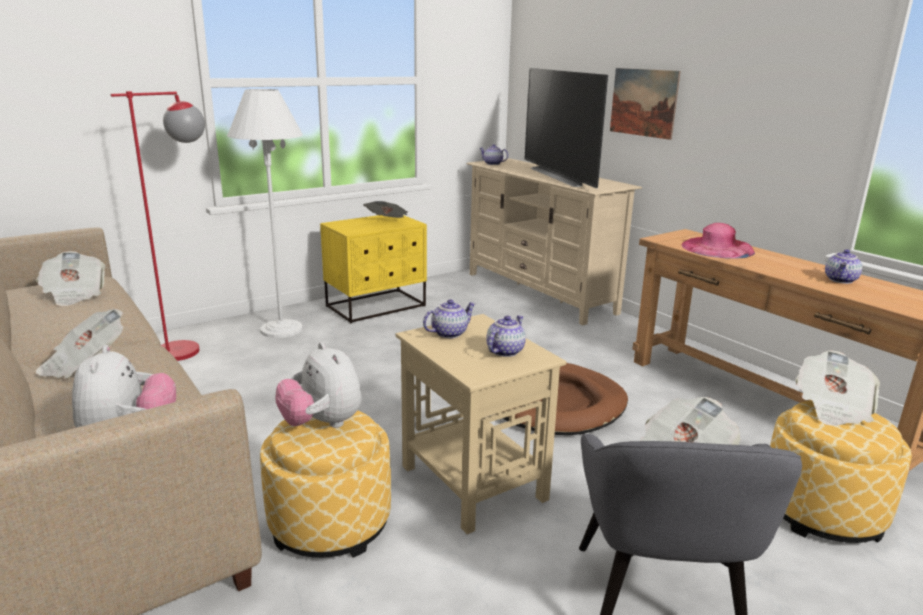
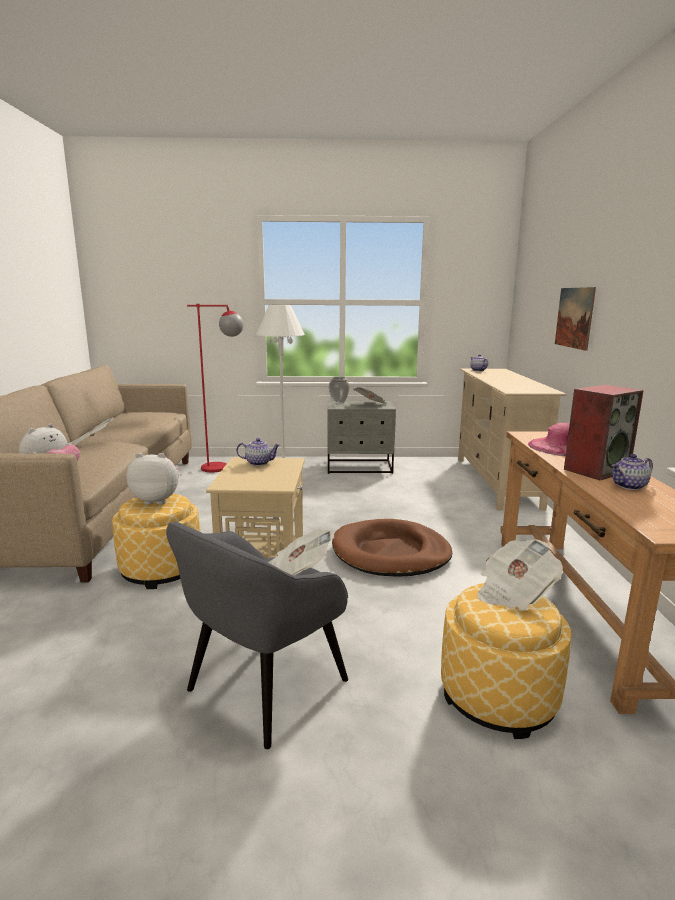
camera: 35 degrees right, 5 degrees down
(74, 294) = (145, 417): newspaper -> none
(322, 424) = (157, 500): plush toy -> plush toy turned 90 degrees clockwise
(344, 225) = (339, 403): none -> vase
(377, 306) = (359, 467): yellow nightstand -> grey nightstand
(504, 351) = (268, 478): teapot -> none
(563, 176) = (513, 381): television -> none
(789, 268) = (596, 470): none -> speaker

